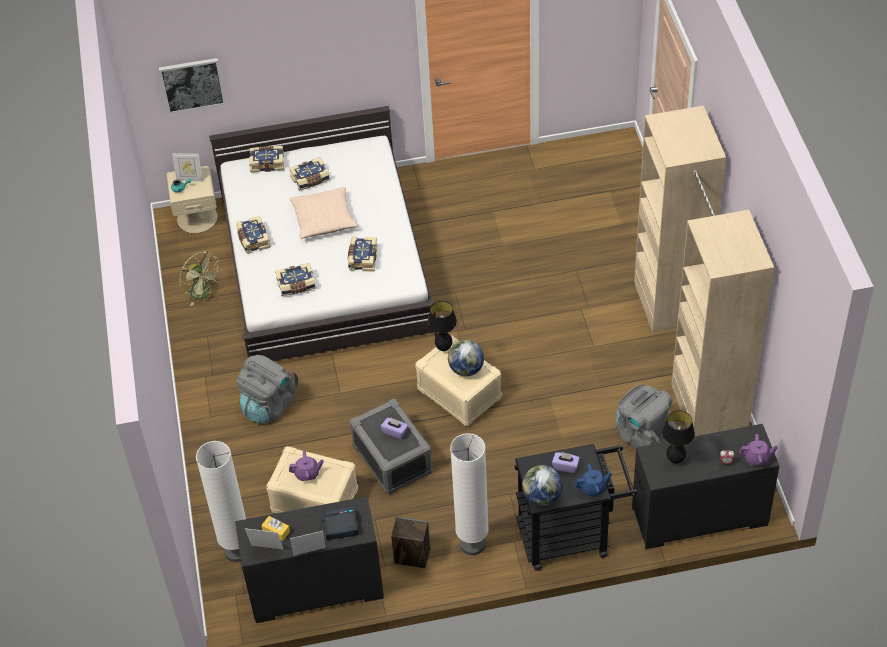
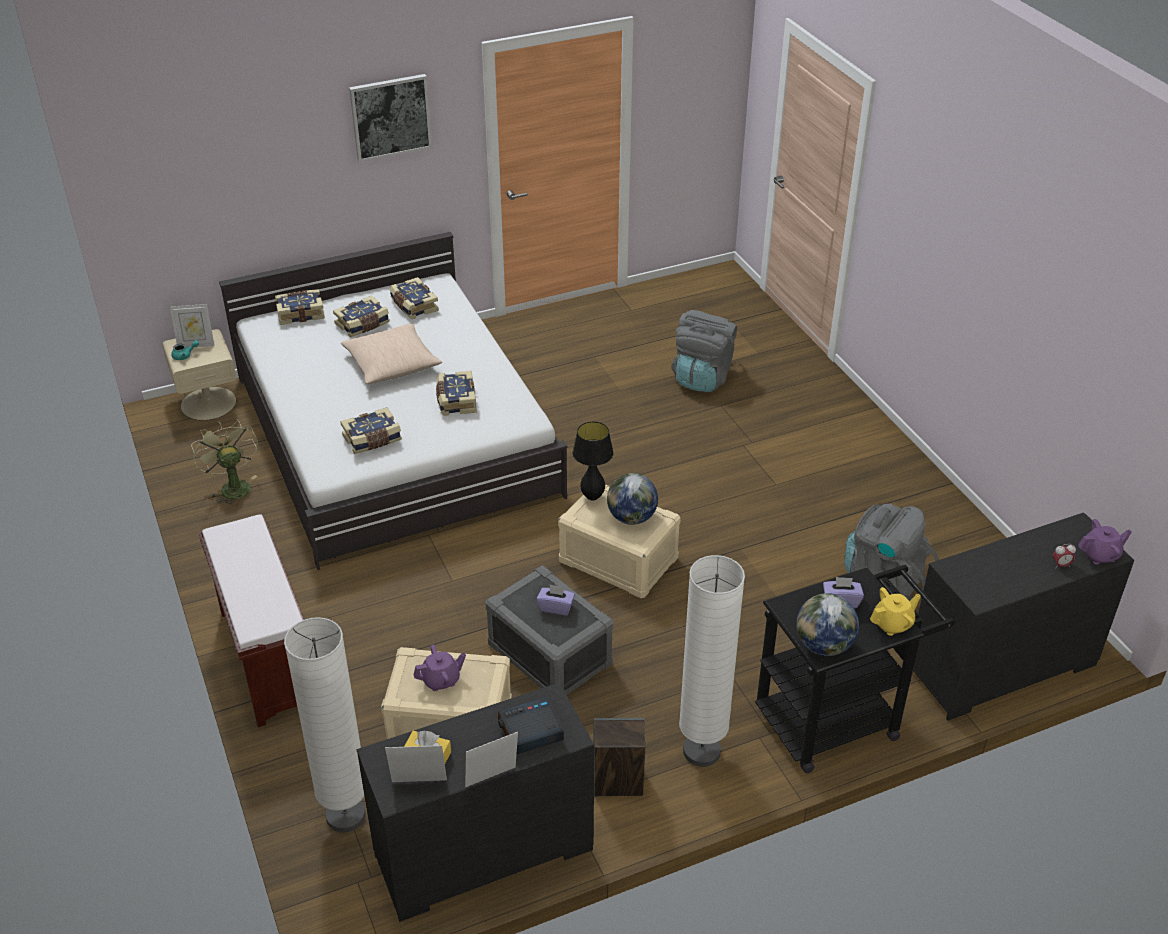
camera: 15 degrees left, 10 degrees down
(192, 84) = (193, 201): picture -> picture (390, 117)
(203, 294) = (232, 486): green fan -> green fan turned 150 degrees counterclockwise
(206, 433) = (267, 657): none -> brown bench
(253, 239) = (299, 396): book -> book (413, 306)
(268, 405) = (353, 609): grey backpack -> grey backpack (702, 377)
(593, 488) = (892, 624): blue teapot -> yellow teapot
(675, 460) = (991, 572): black table lamp -> none
(689, 354) = (900, 478): beige wardrobe -> none

